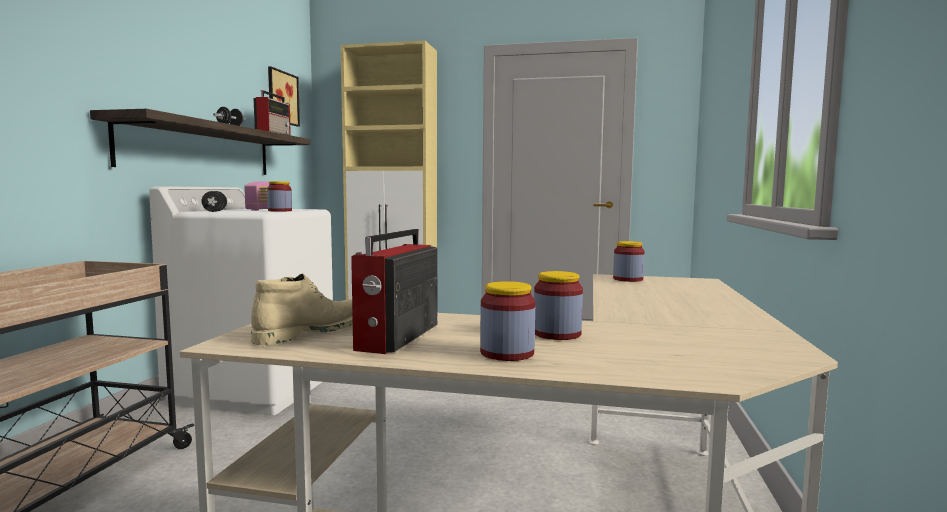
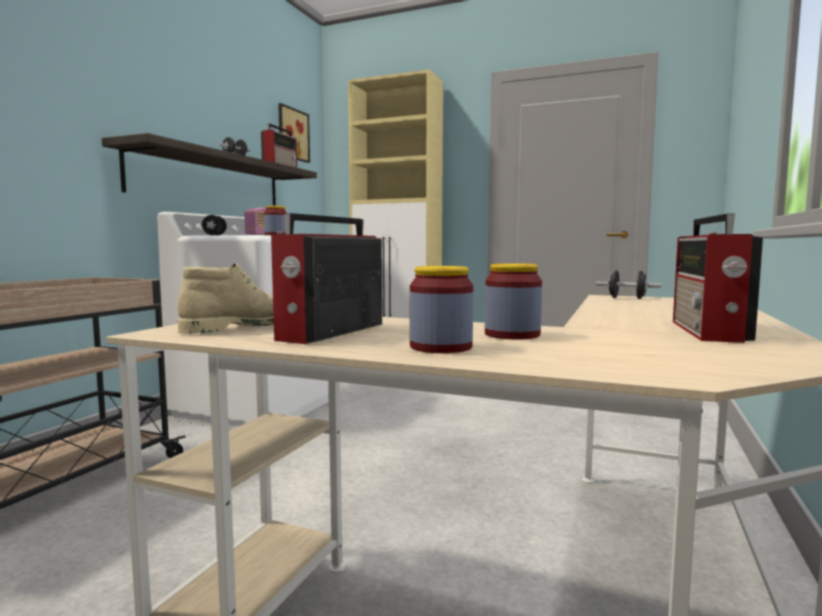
camera: 10 degrees right, 0 degrees up
(628, 279) = (627, 298): jar -> black dumbbell
(710, 324) = (708, 331): none -> radio

